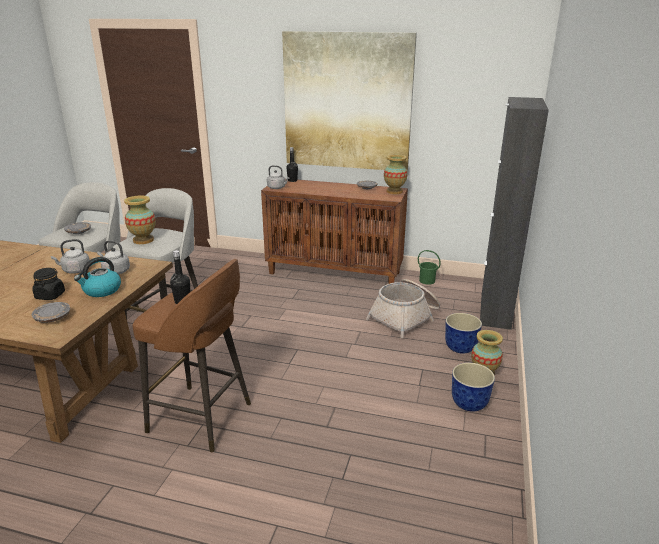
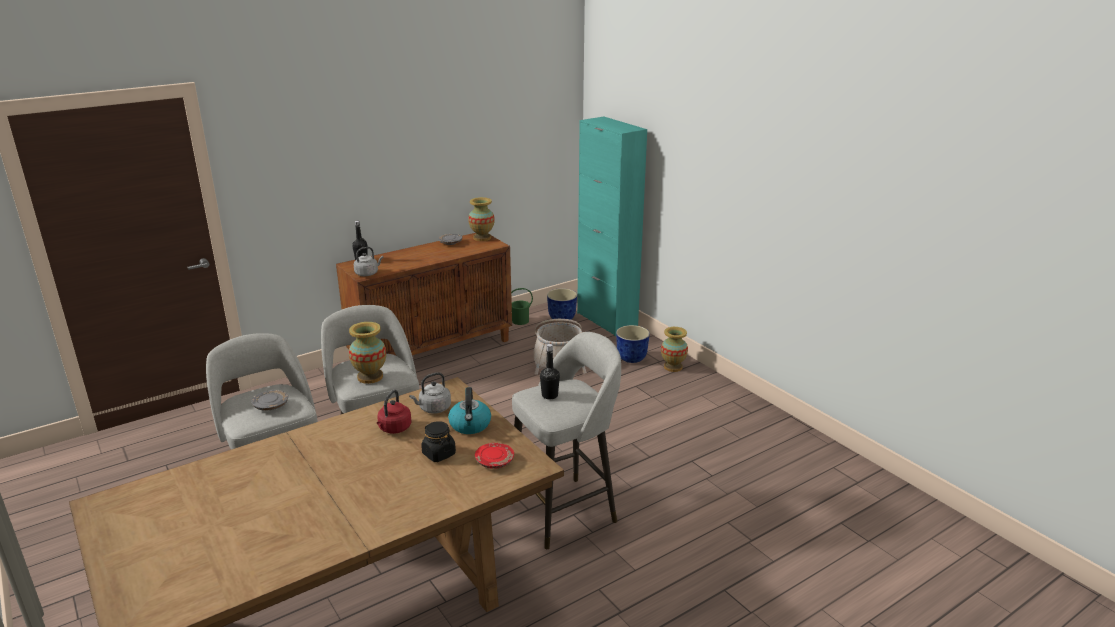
camera: 50 degrees left, 0 degrees up
(53, 317) = (494, 461): grey plate -> red plate
(75, 270) = (394, 429): grey kettle -> red kettle
(202, 418) = (565, 511): brown stool -> grey stool
(347, 102) = (407, 153): picture -> none
(470, 404) = (696, 389): planter -> planter (562, 318)
(495, 311) = (607, 321): black cabinet -> turquoise cabinet

